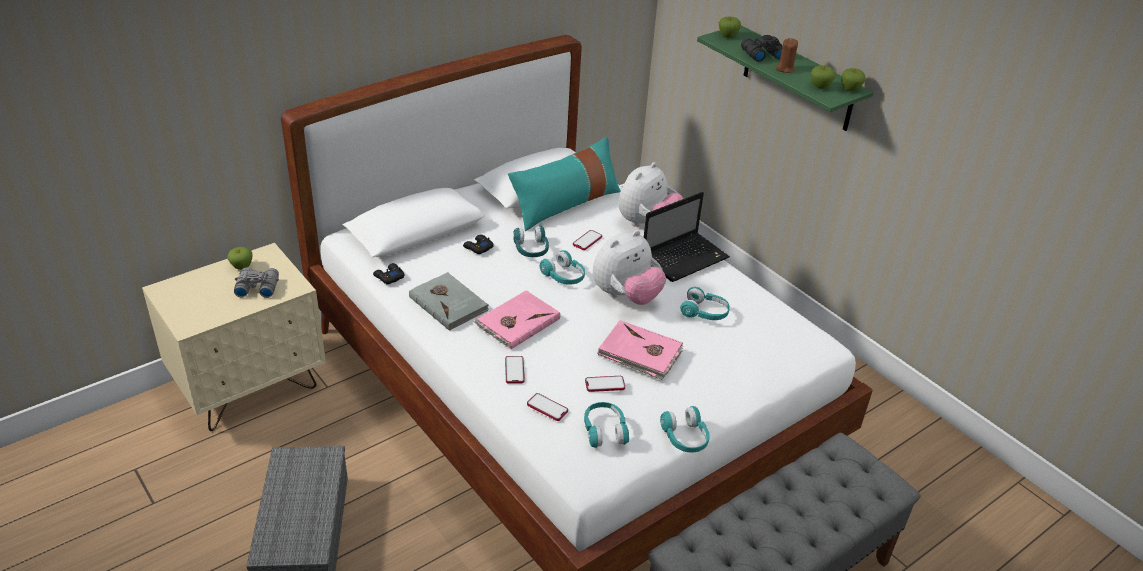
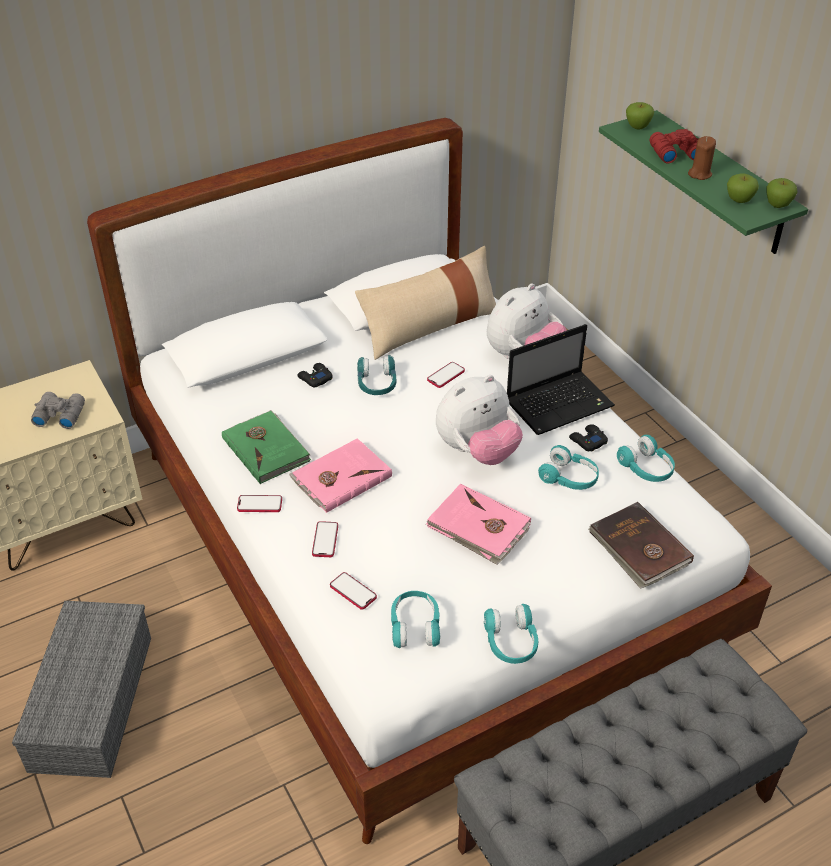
camera: 10 degrees right, 5 degrees up
(242, 267) = (48, 389): apple -> none
(389, 277) = (204, 411): black game controller -> black game controller (587, 441)
(449, 303) = (267, 448): grey book -> green book
(564, 276) = (408, 421): turquoise headphones -> turquoise headphones (646, 468)
(566, 204) = (430, 326): turquoise pillow -> beige pillow
(605, 384) = (427, 566): phone -> phone (259, 504)
(761, 54) = (673, 153): black binoculars -> red binoculars
(771, 362) = (639, 548): none -> brown book

